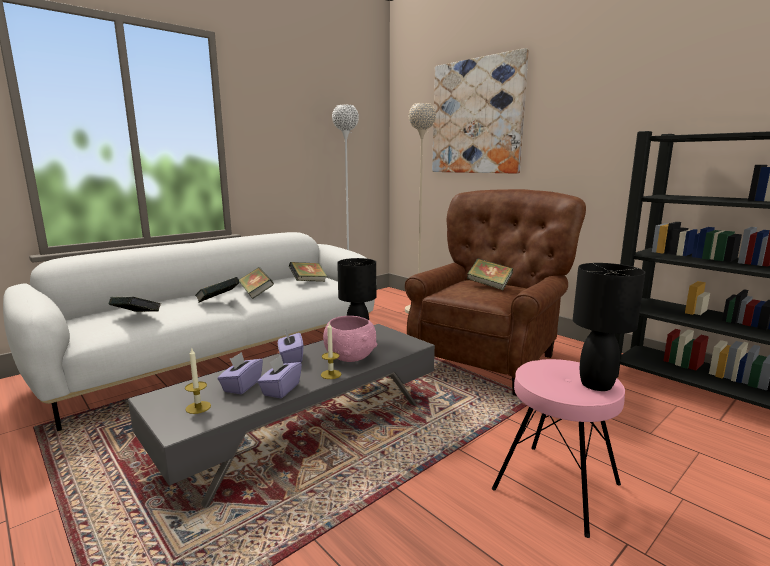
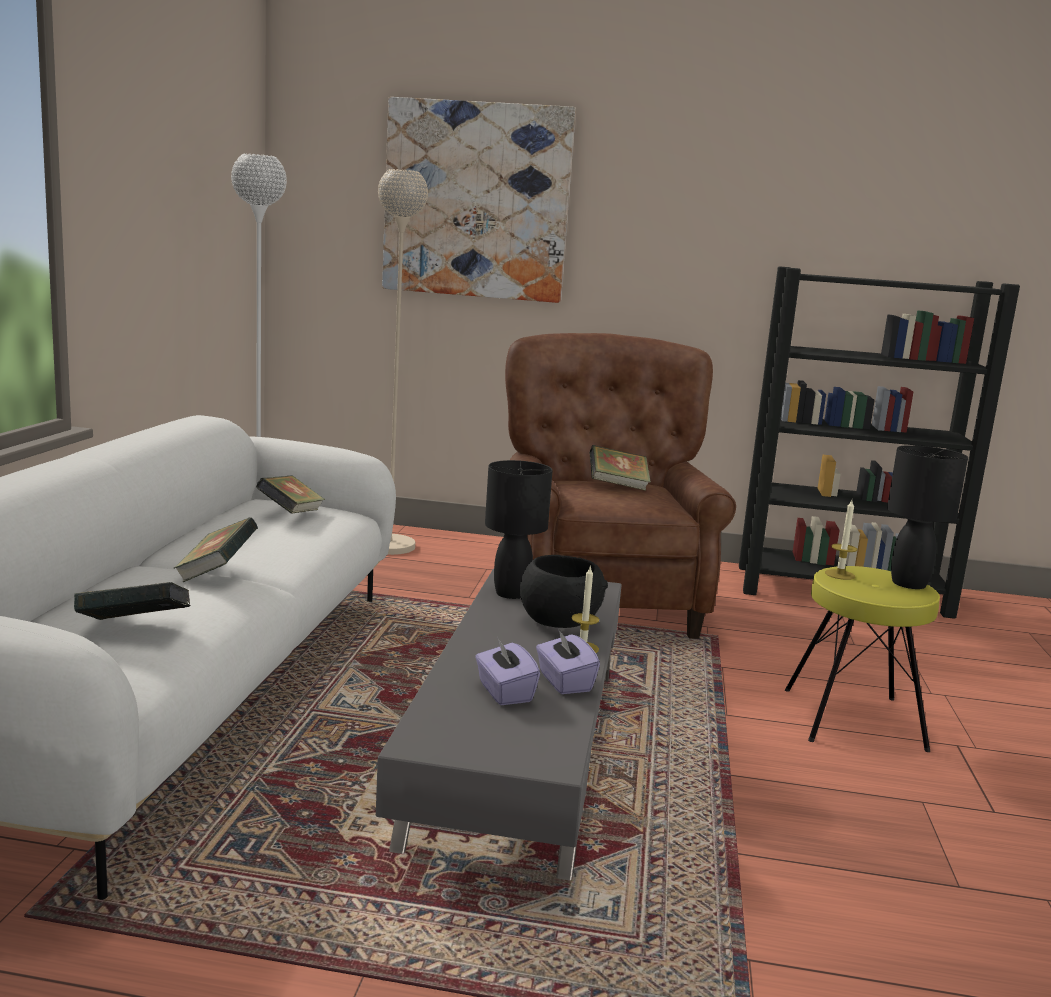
camera: 40 degrees left, 0 degrees up
(198, 407) = (512, 733): candle -> candle (840, 574)
(256, 294) = (251, 548): book -> none
(291, 358) = (484, 641): purple tissue box -> none
(351, 357) = (560, 621): pink bowl -> black bowl
(555, 486) = (852, 719): pink stool -> yellow stool

